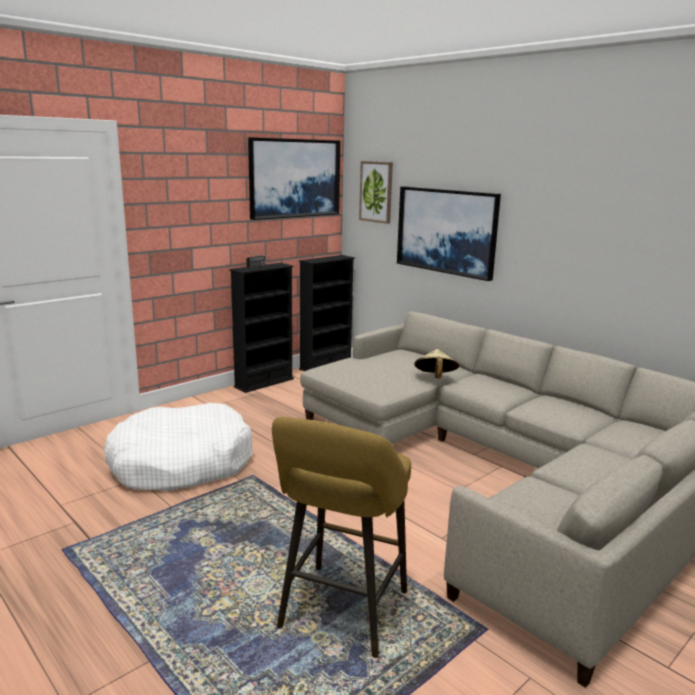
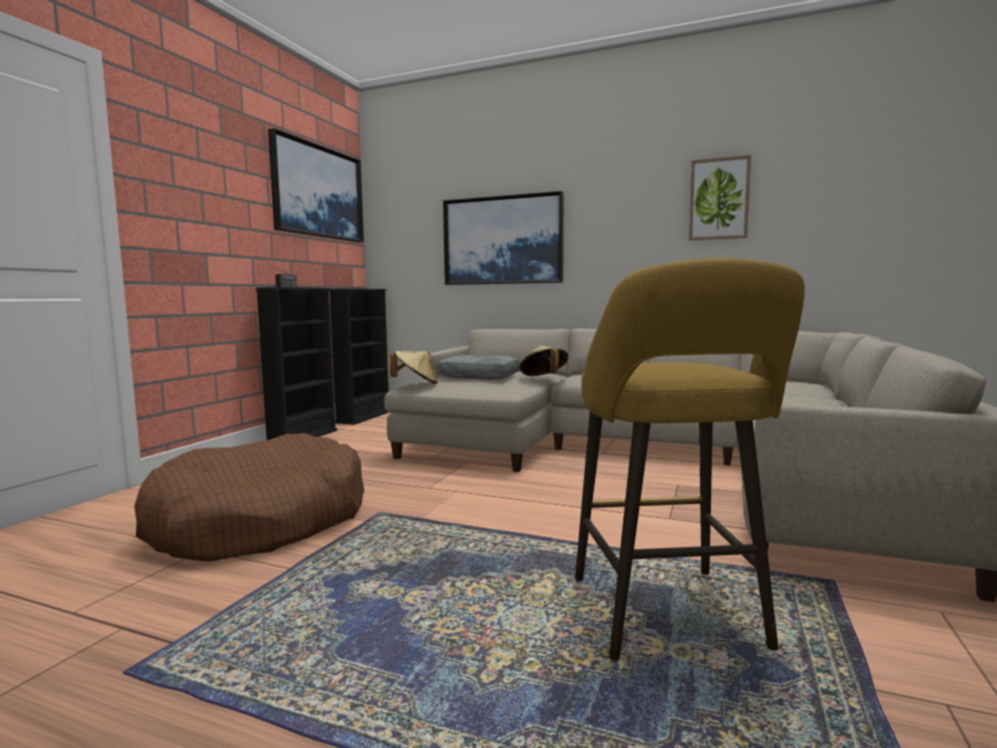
camera: 25 degrees left, 10 degrees down
(181, 463) = (260, 521): white dog bed -> brown dog bed
(327, 367) = (416, 384): none -> beige hat
(376, 192) = (409, 213): picture -> picture (719, 199)
(383, 366) = (478, 377): none -> grey pillow

